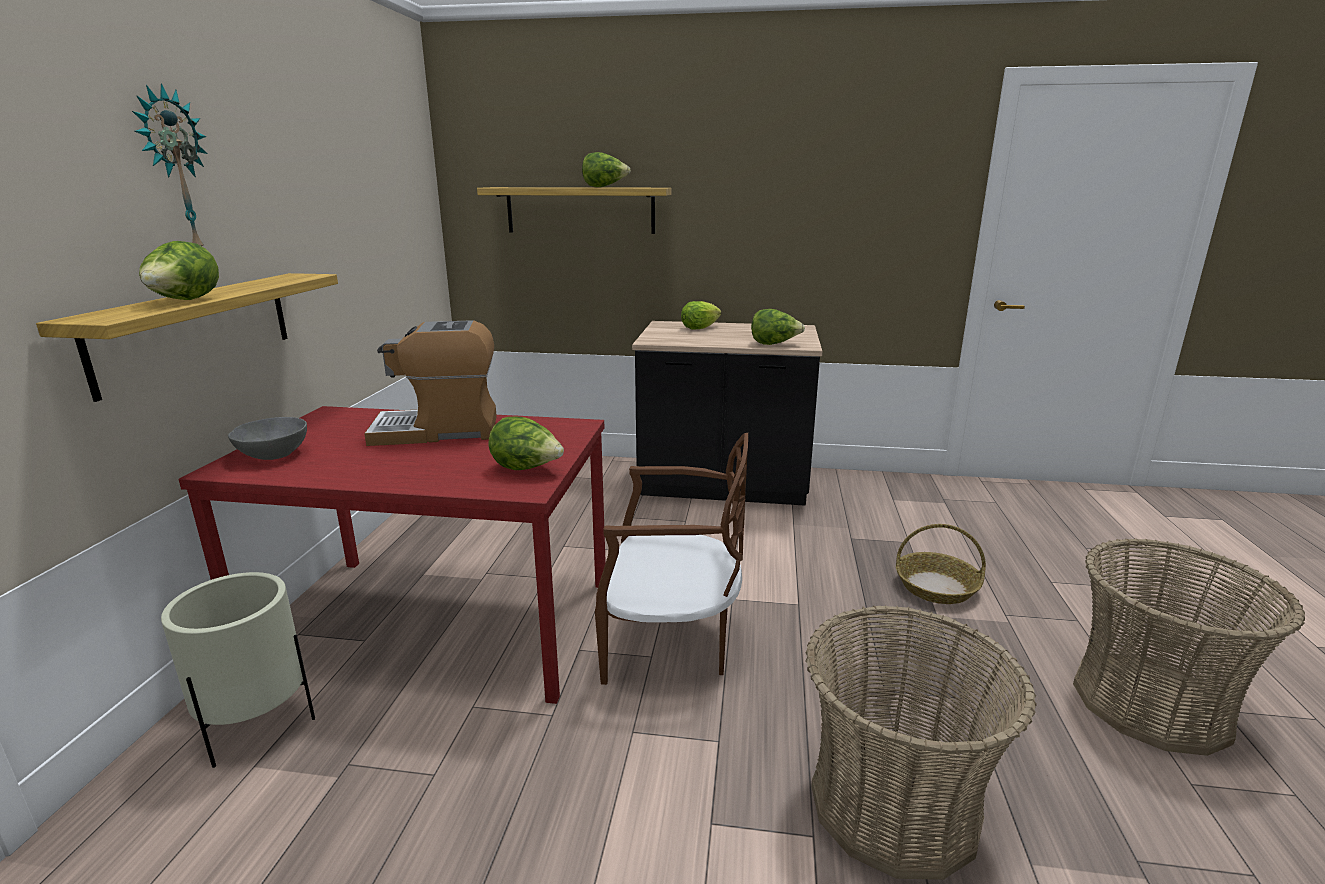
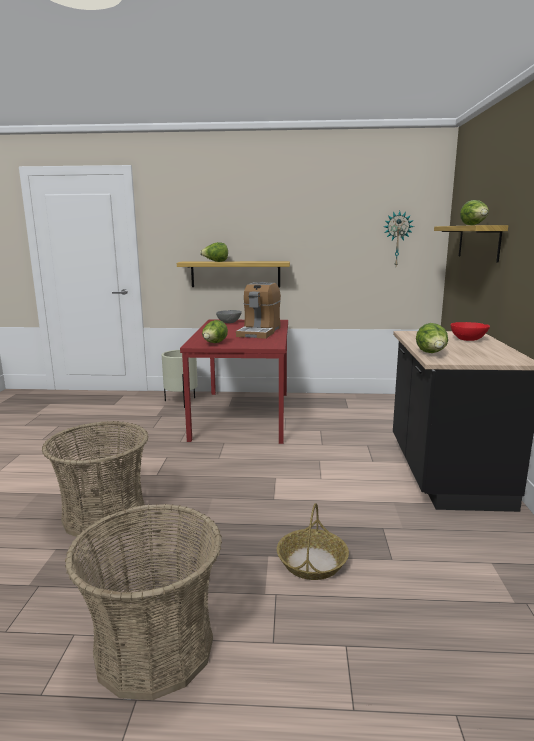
camera: 85 degrees right, 5 degrees down
(174, 172) = (240, 220): wall clock -> wall clock (397, 239)
(438, 431) = (259, 332): coffee machine -> coffee machine turned 150 degrees counterclockwise
(671, 643) = (229, 462): brown chair -> none
(699, 328) = (468, 339): lettuce -> red bowl

